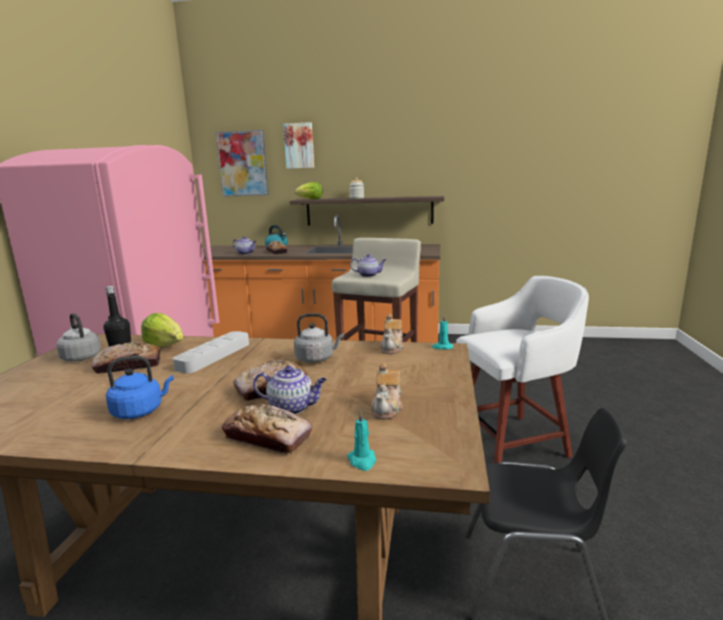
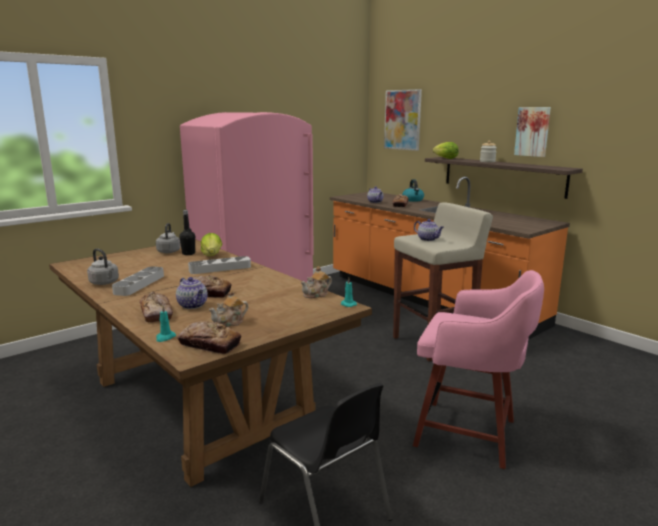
camera: 40 degrees right, 0 degrees up
(128, 365) = (177, 261): bread -> bread (209, 344)
(140, 411) = (139, 284): blue kettle -> grey tray
(299, 146) = (448, 105): picture -> picture (533, 131)
(317, 358) = (262, 286): grey kettle -> grey kettle (105, 283)
(513, 442) = (469, 434): white stool -> pink stool

